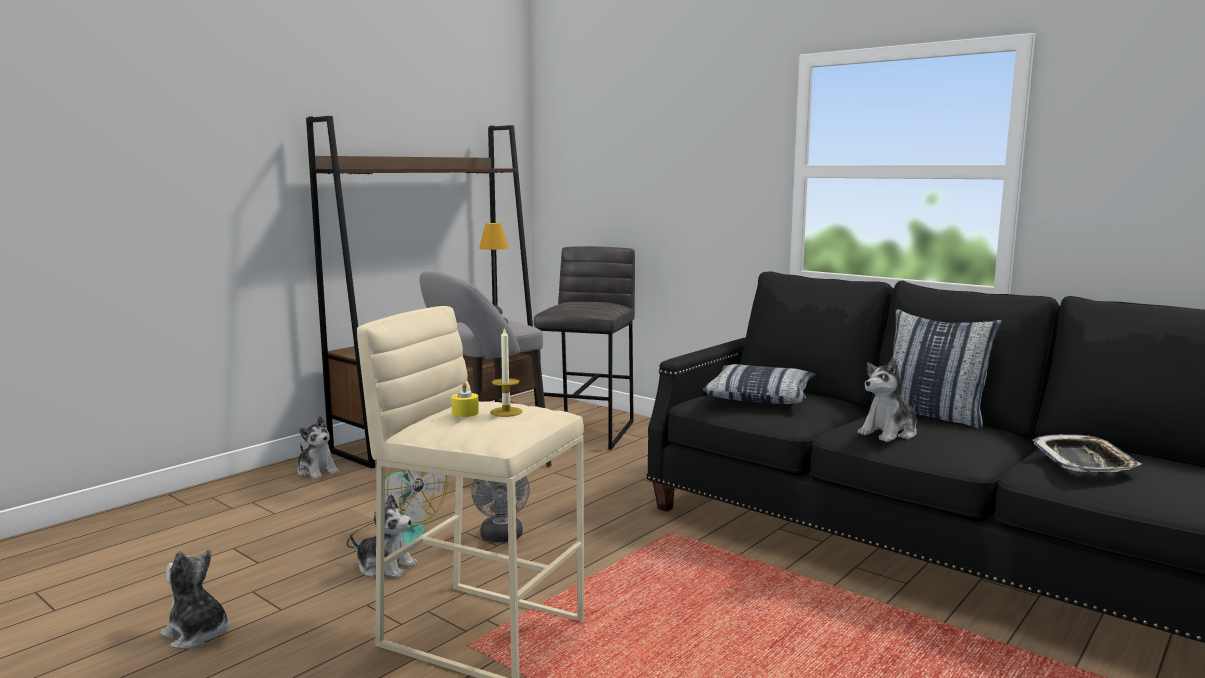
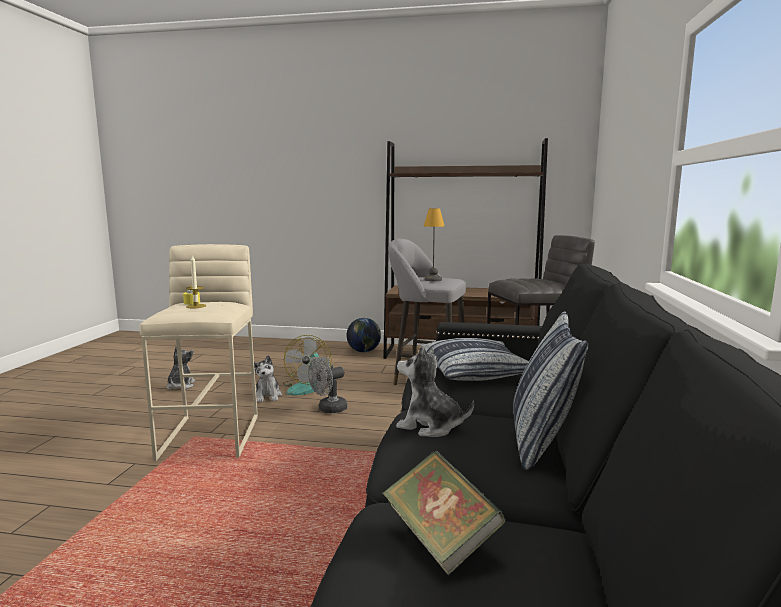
camera: 60 degrees right, 0 degrees up
(317, 471) = (364, 351): plush toy -> globe
(1083, 462) = (440, 539): tray -> book

